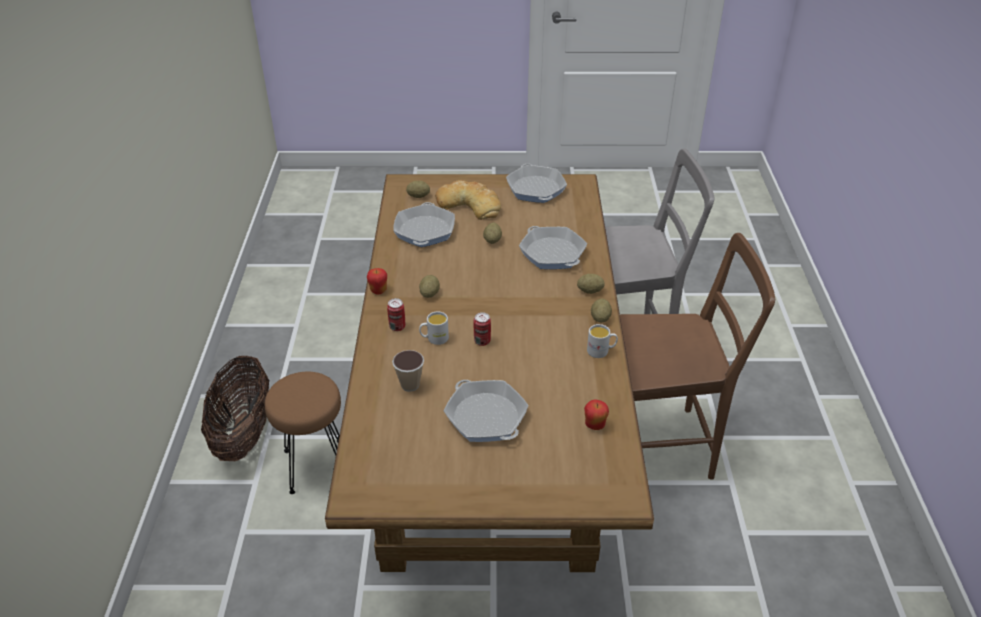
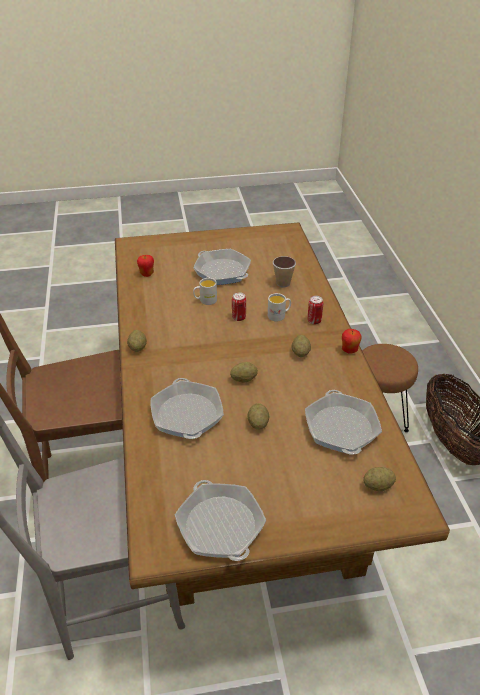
camera: 170 degrees right, 0 degrees up
(469, 204) = (304, 479): bread -> none
(552, 253) = (187, 414): frying pan -> frying pan turned 150 degrees counterclockwise
(590, 291) = (146, 373): potato -> potato (243, 379)
(601, 351) = (138, 321): white mug -> white mug (205, 300)

